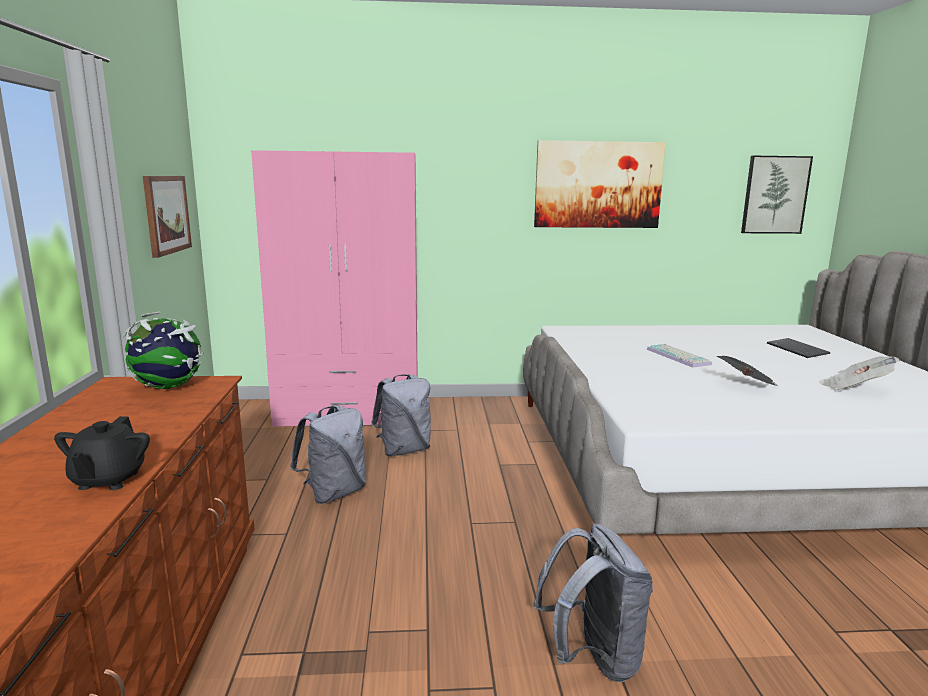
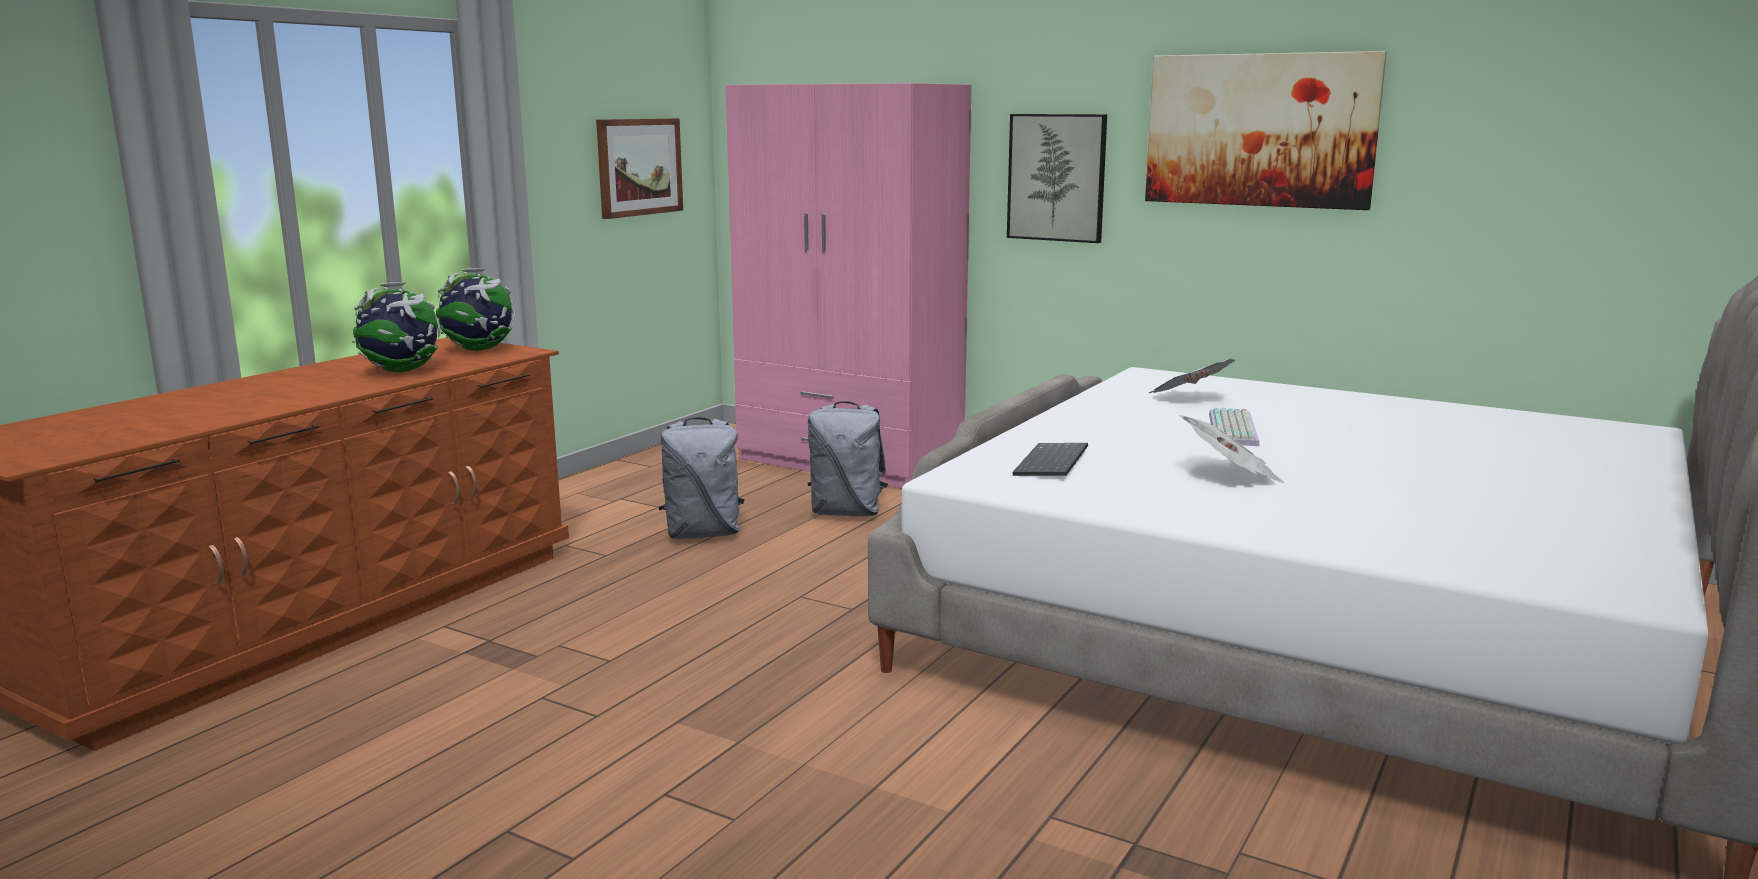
camera: 35 degrees right, 0 degrees up
(108, 480) = (306, 398): black teapot -> none
(144, 424) = (401, 371): none -> globe
(593, 657) = (722, 731): grey backpack -> none
(775, 195) = (1637, 151): picture -> picture (1057, 177)
(798, 349) = (1505, 454): keyboard -> keyboard (1053, 463)
(854, 388) = (1422, 511): newspaper -> newspaper (1189, 398)

